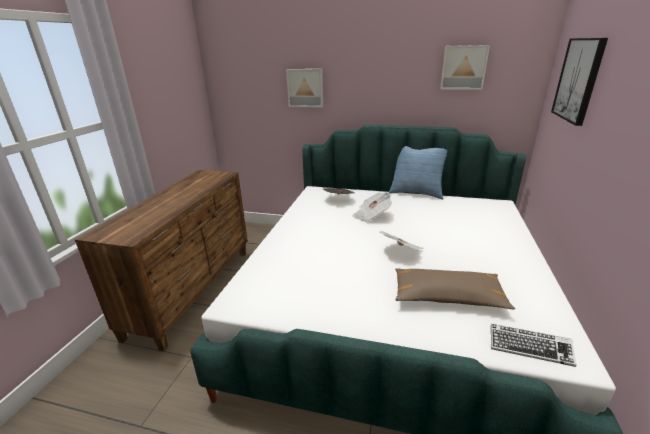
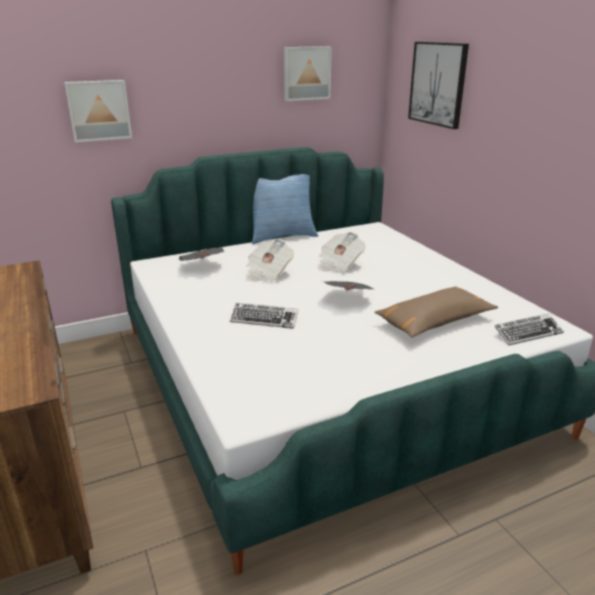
camera: 40 degrees left, 0 degrees up
(327, 246) = (264, 319): none -> keyboard
(430, 225) = (338, 265): none -> newspaper

